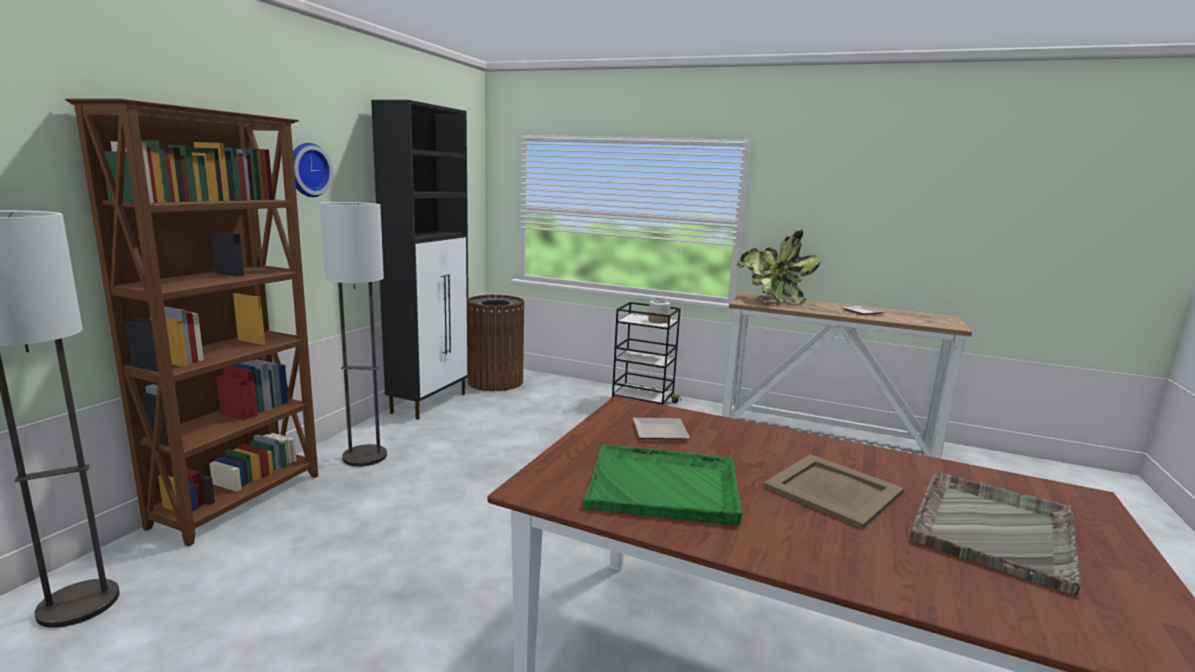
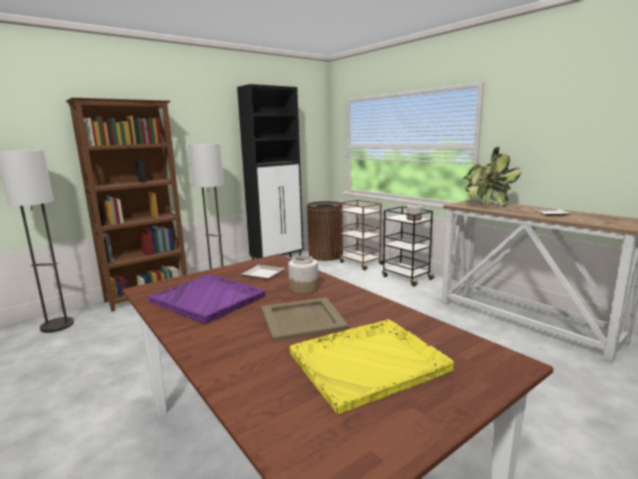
camera: 30 degrees right, 0 degrees up
(307, 170) = (196, 128): wall clock -> none
(560, 389) = (360, 263): none -> brown cart
(665, 486) = (208, 299): green tray -> purple tray
(753, 445) = (304, 288): none -> jar
(993, 528) = (369, 362): grey tray -> yellow tray

